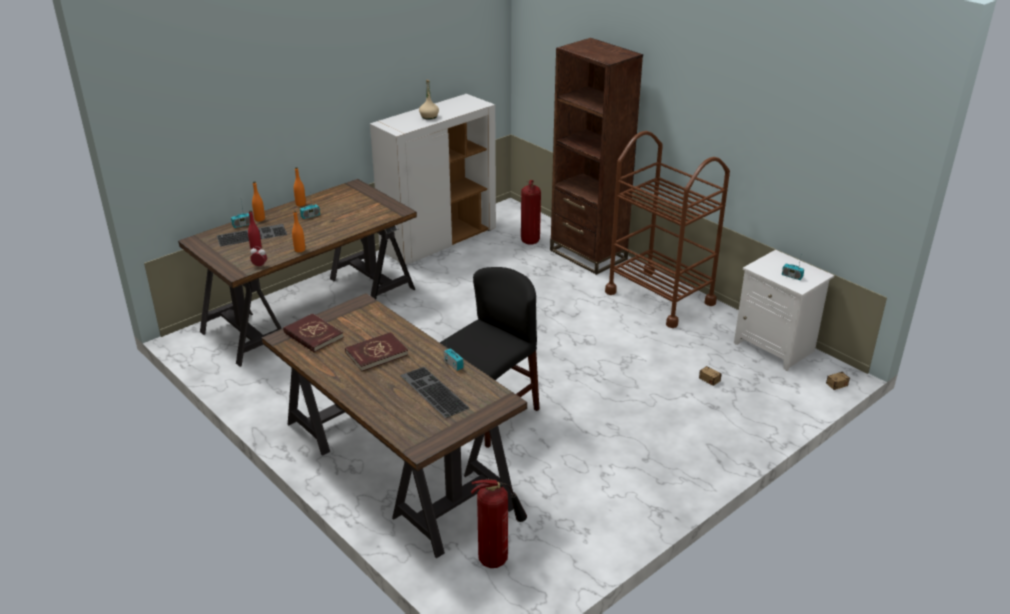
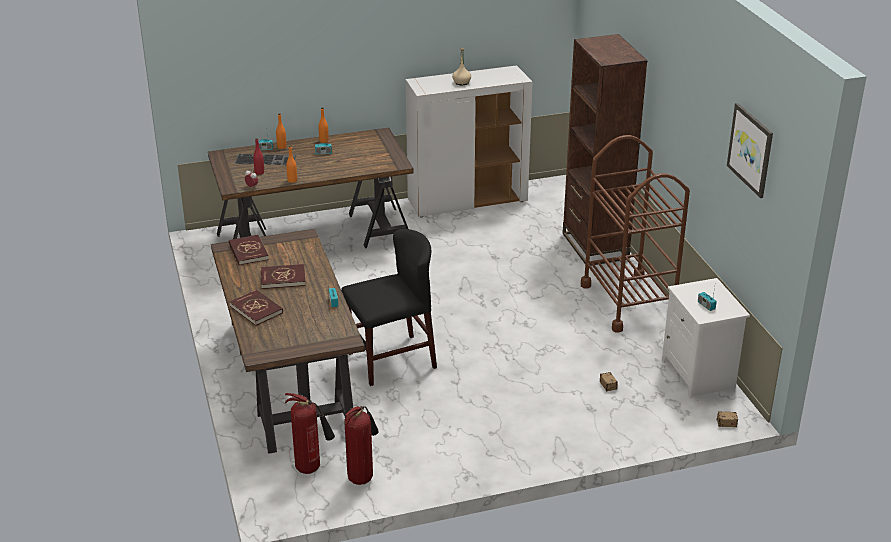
camera: 25 degrees right, 0 degrees up
(375, 396) = (256, 309): none -> red book
(432, 392) = (299, 318): keyboard -> none
(530, 241) = (551, 220): fire extinguisher -> fire extinguisher (362, 477)
(824, 110) = (751, 149): none -> picture

